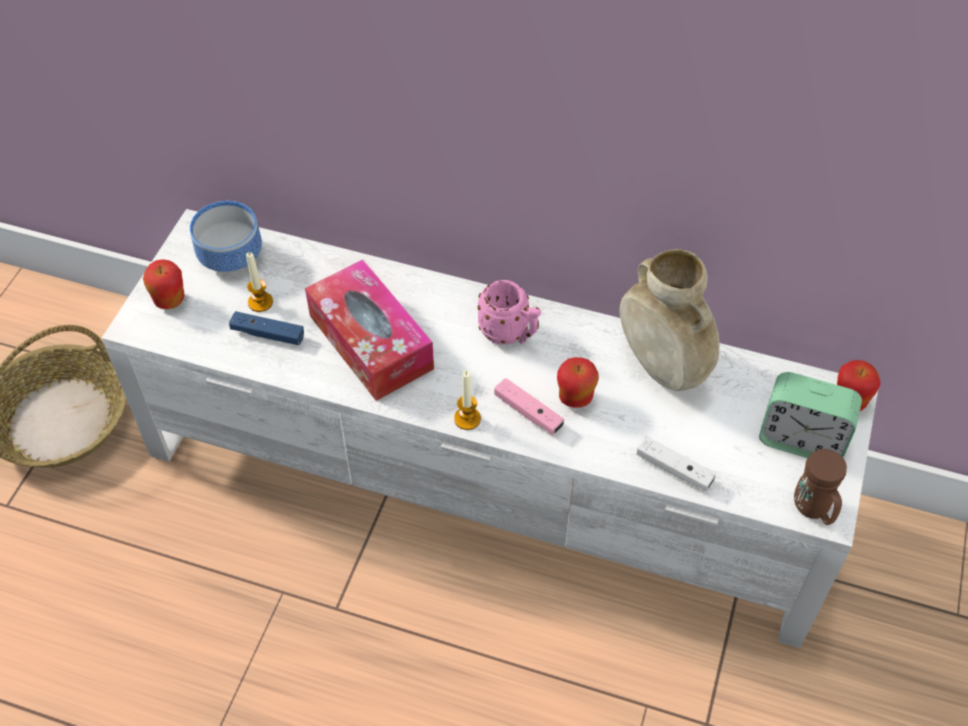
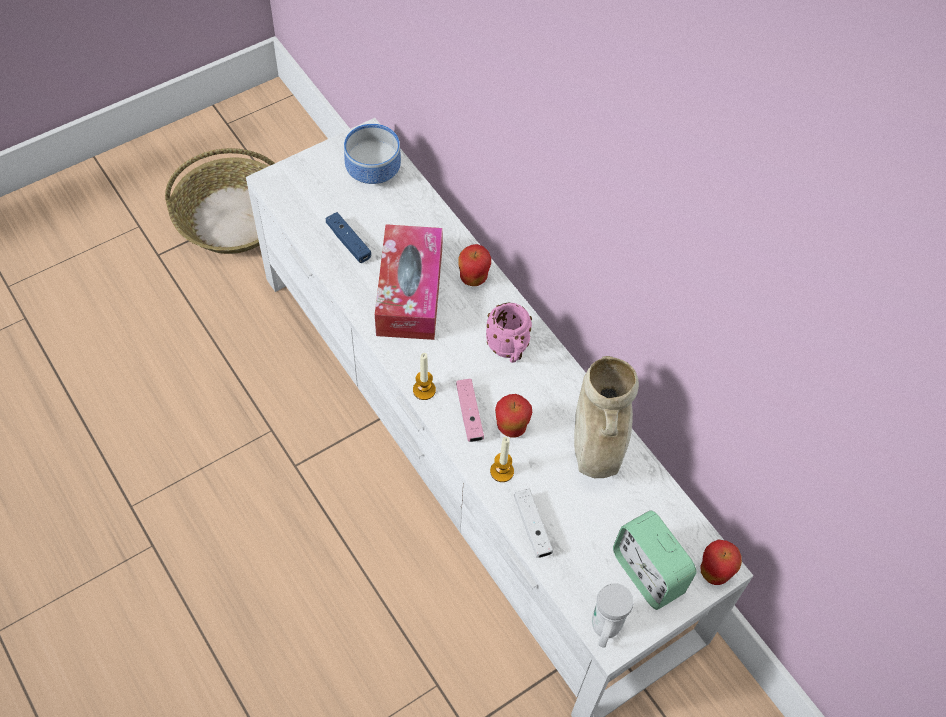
camera: 35 degrees right, 5 degrees up
(170, 300) = (308, 178): apple -> apple (473, 278)
(260, 302) = (363, 216): candle -> candle (502, 471)
(813, 511) = (604, 629): brown mug -> white mug

